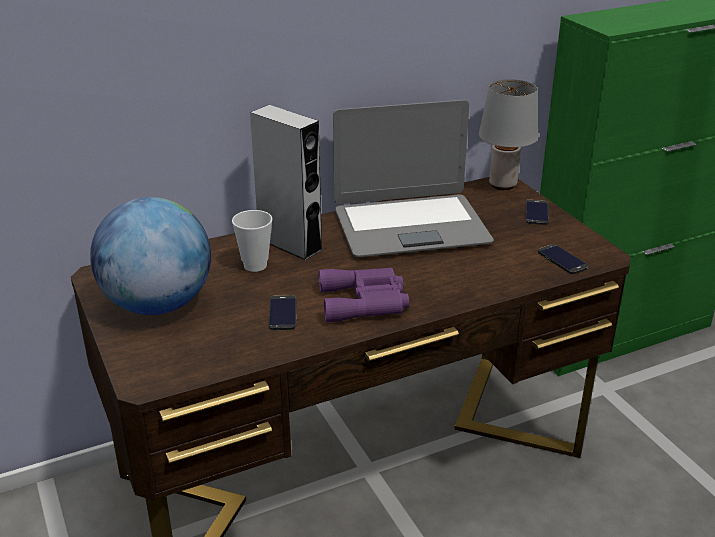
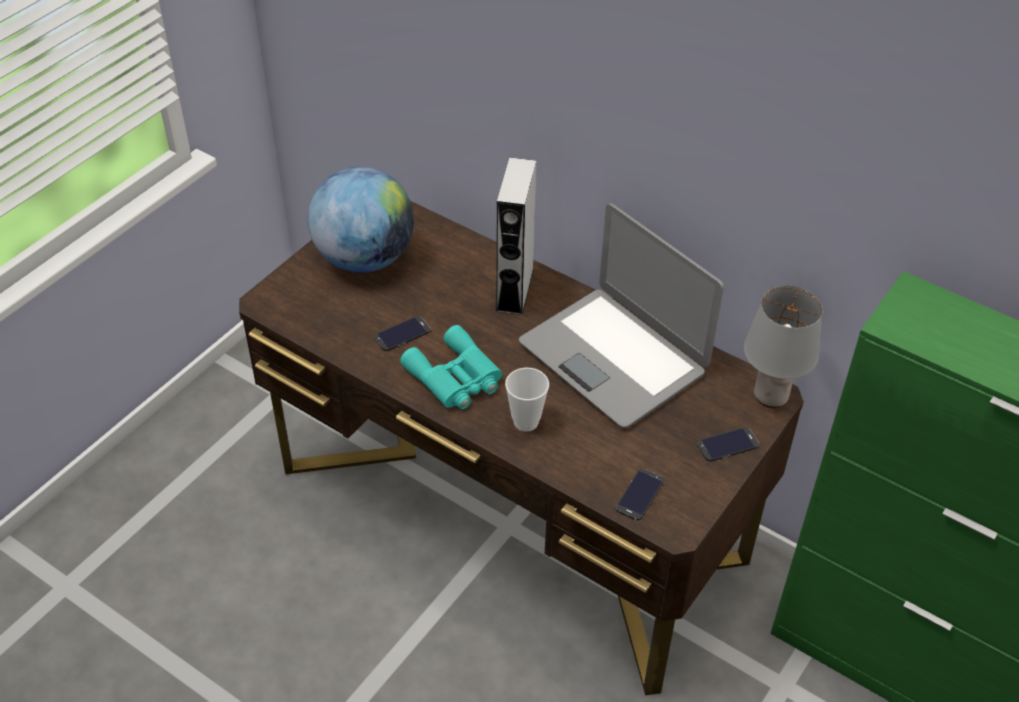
camera: 60 degrees right, 15 degrees up
(255, 265) = (462, 285): cup -> cup (526, 421)
(365, 302) = (455, 378): purple binoculars -> turquoise binoculars

